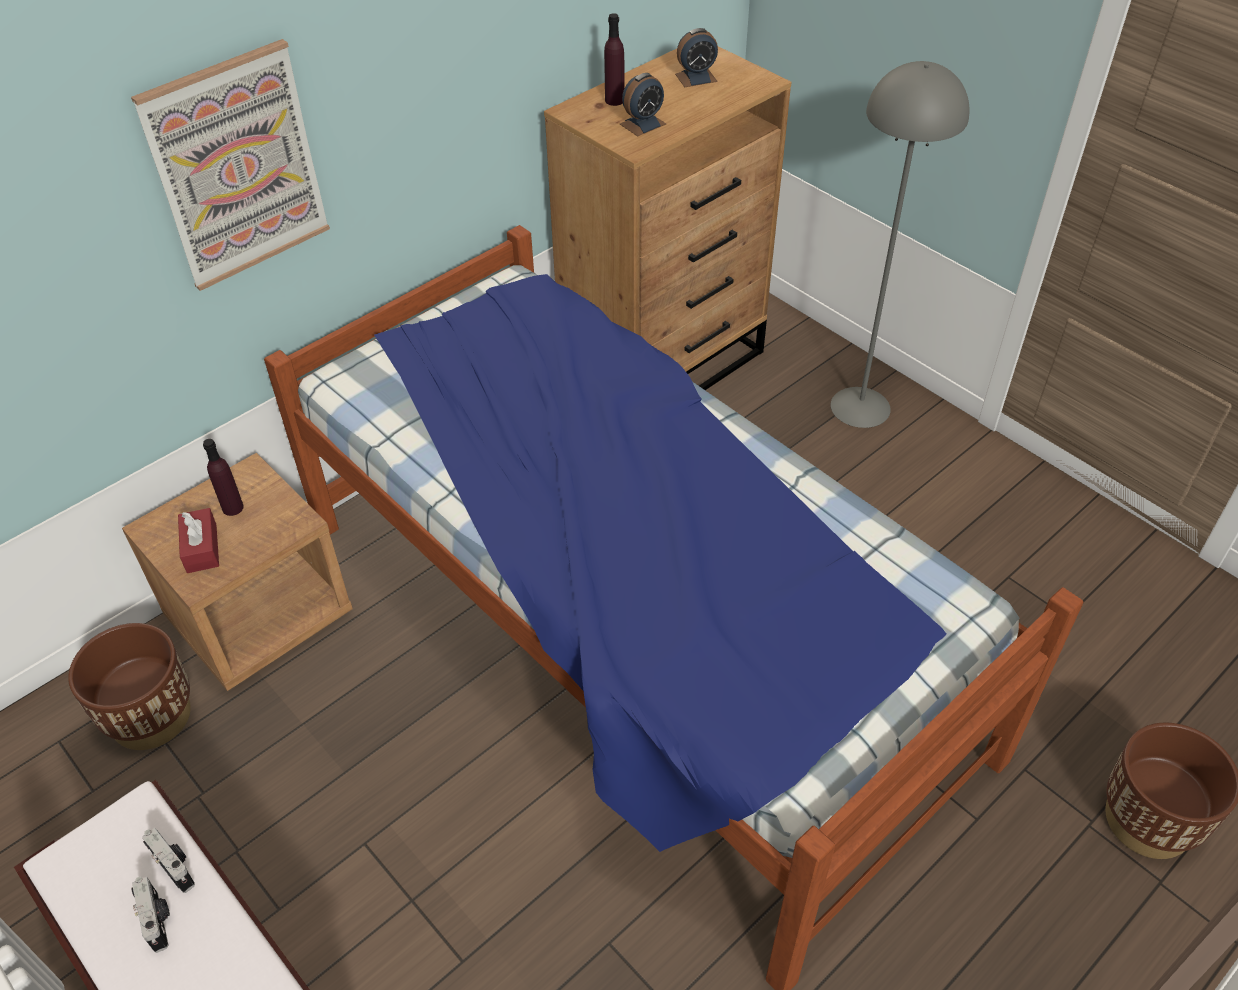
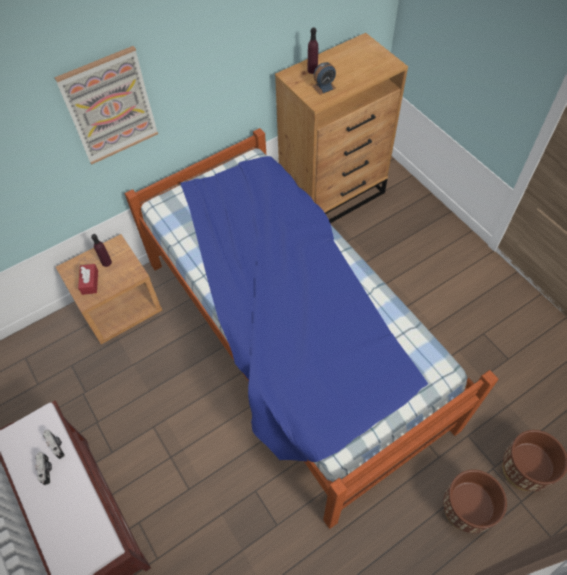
camera: 10 degrees right, 10 degrees up
(151, 717) = (66, 351): brown planter -> brown planter (465, 509)
(696, 78) = (358, 59): alarm clock -> none
(860, 406) = (428, 229): grey floor lamp -> none

